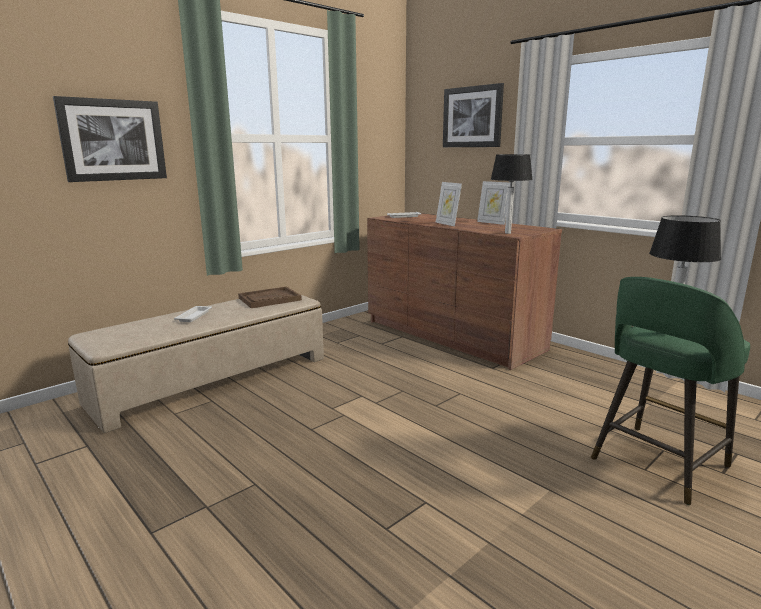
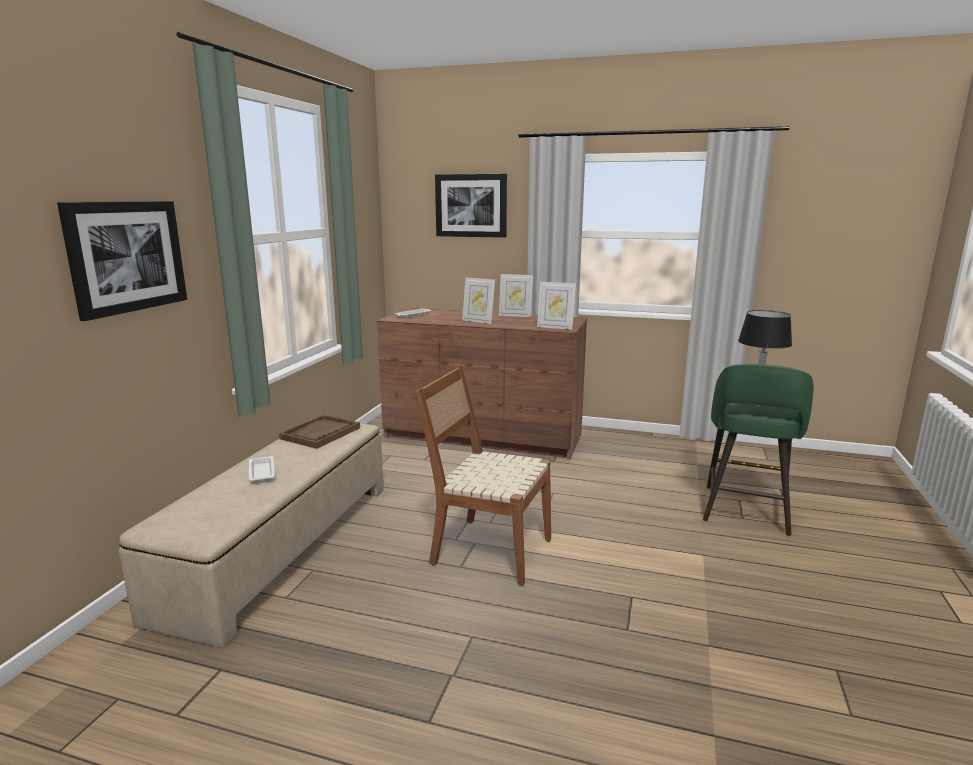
camera: 30 degrees left, 0 degrees up
(347, 423) = (487, 549): none -> chair
(508, 233) = (555, 327): table lamp -> picture frame

